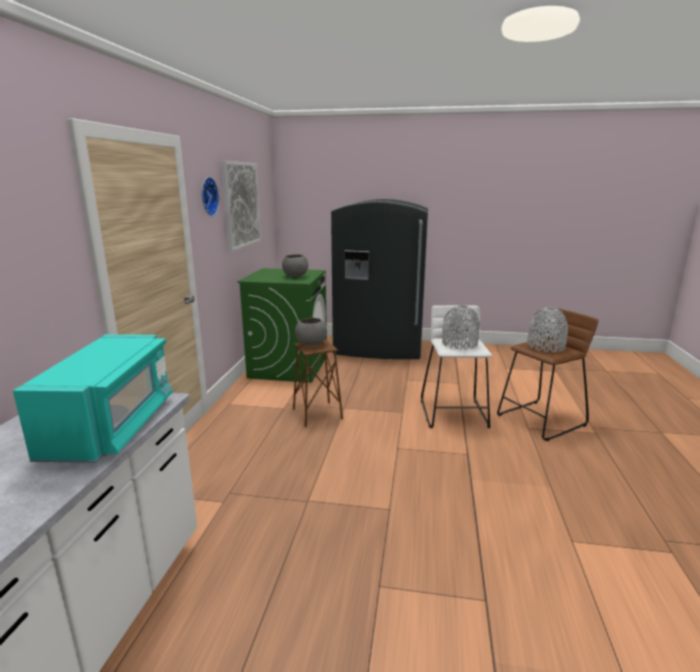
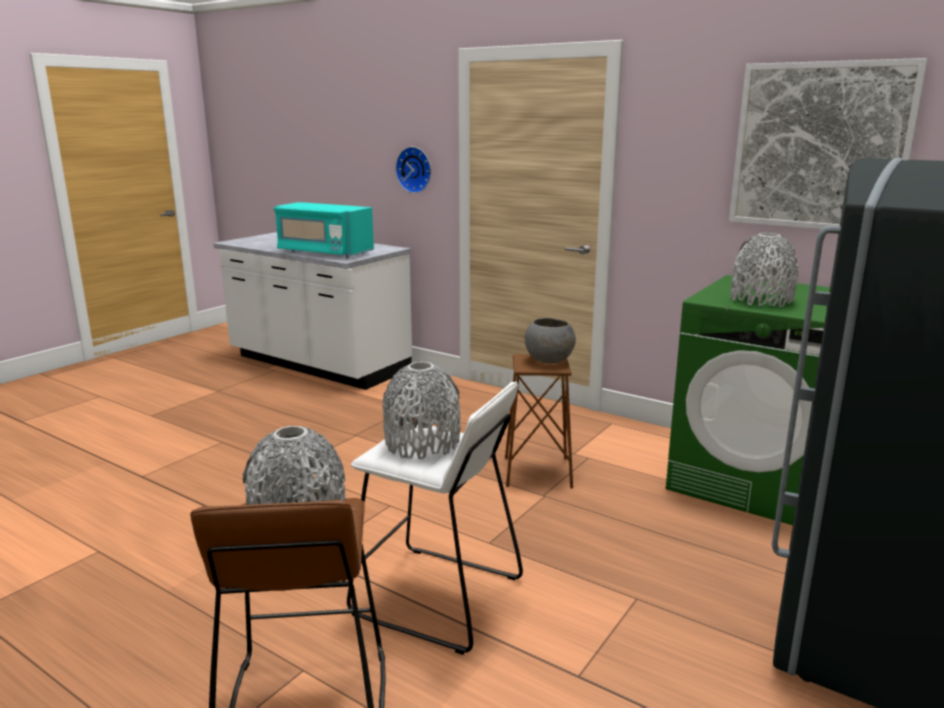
camera: 115 degrees right, 0 degrees up
(207, 196) = (680, 123): wall clock -> wall clock (415, 169)
(295, 276) = (761, 300): grey bowl -> grey vase

